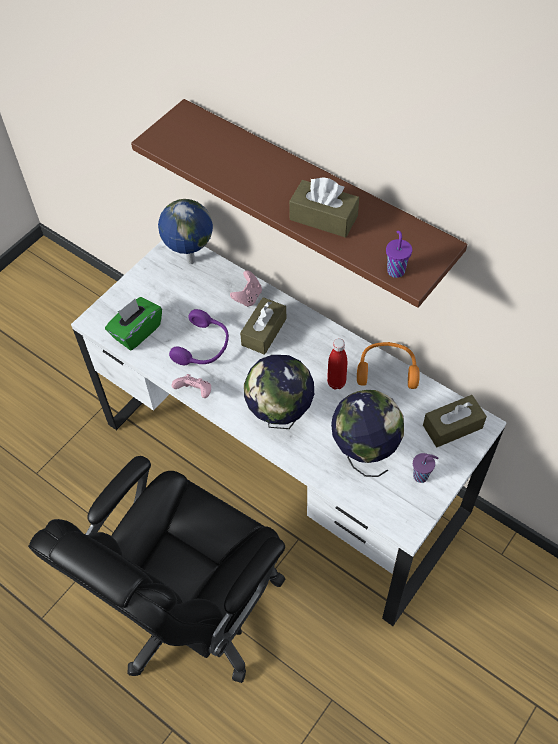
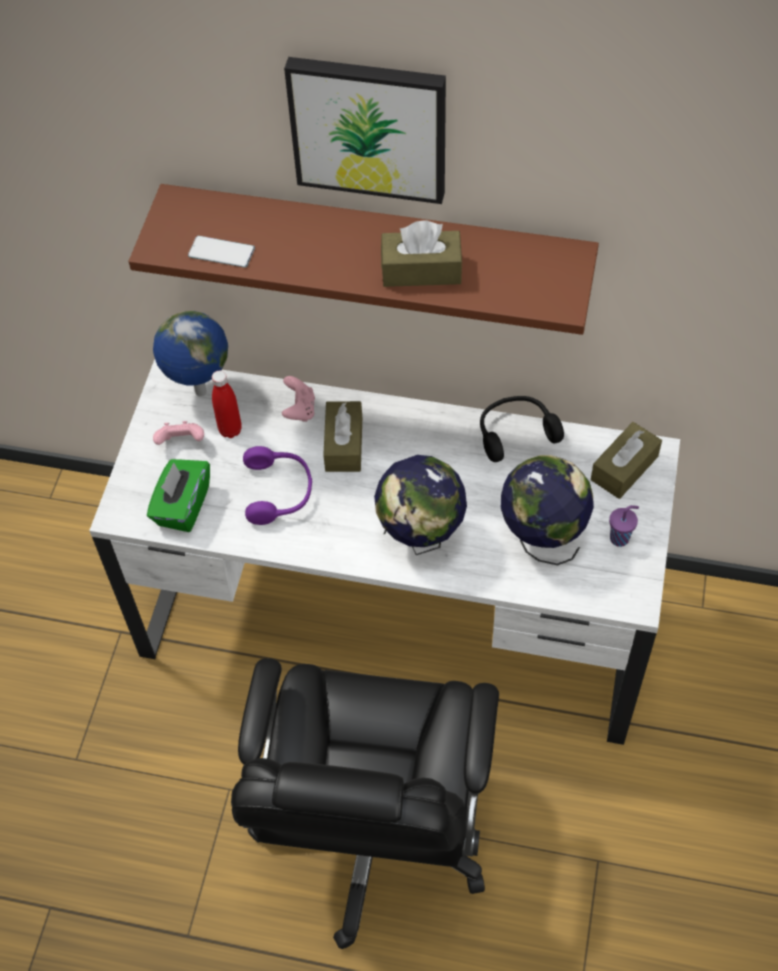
camera: 25 degrees left, 0 degrees up
(194, 157) = (221, 252): none -> phone
(195, 392) = (300, 551): pink game controller -> pink game controller (181, 442)
(316, 95) = (369, 127): none -> picture
(336, 383) = (465, 471): red bottle -> red bottle (230, 430)
(387, 370) = (515, 432): orange headphones -> black headphones
(395, 270) = (538, 301): purple cup -> none

